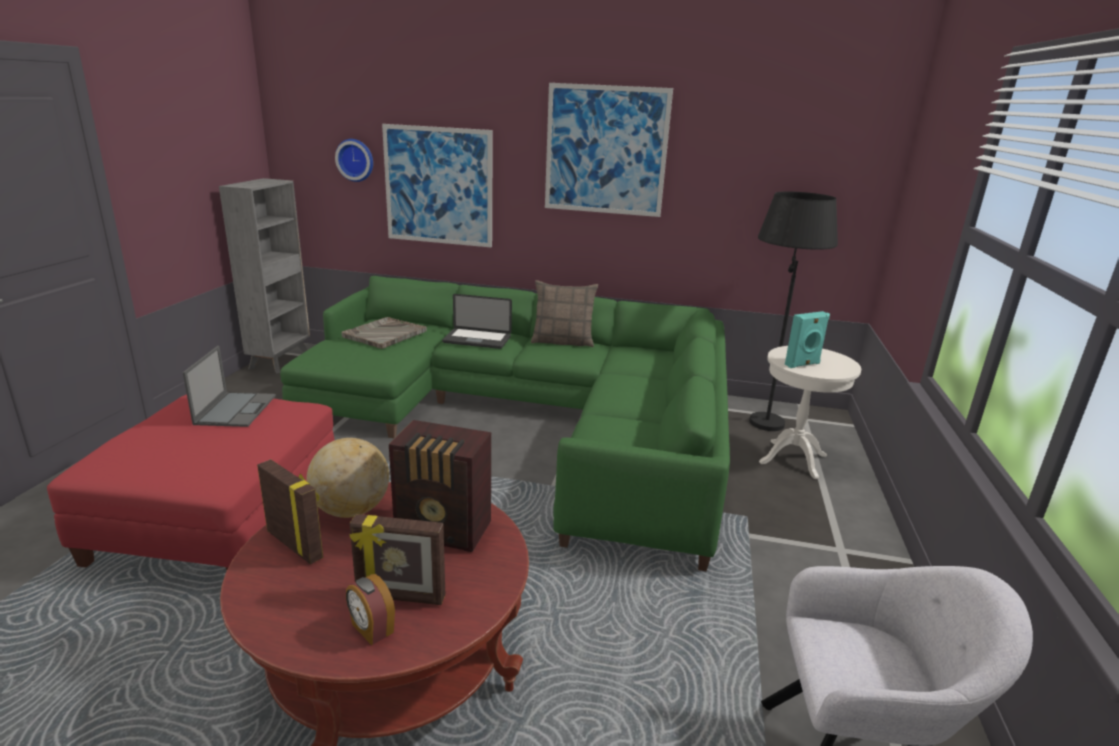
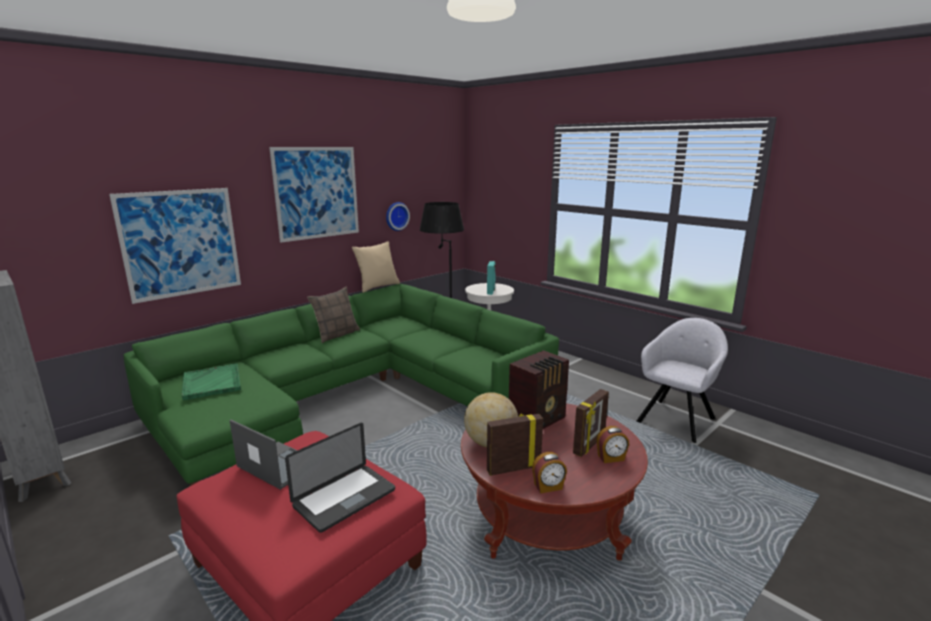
camera: 55 degrees left, 5 degrees down
(259, 585) = (548, 487): none -> alarm clock
(356, 160) = (78, 234): wall clock -> wall clock (396, 216)
(384, 334) = (212, 383): grey tray -> green tray
(477, 340) = (286, 356): laptop -> laptop (344, 498)
(668, 302) = (377, 287): none -> beige pillow

